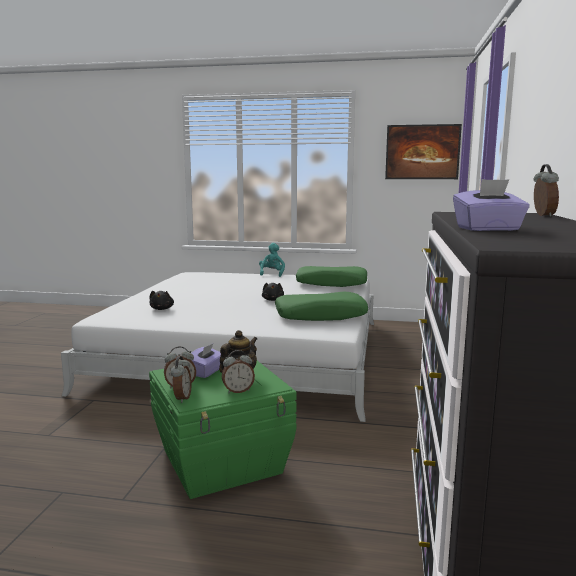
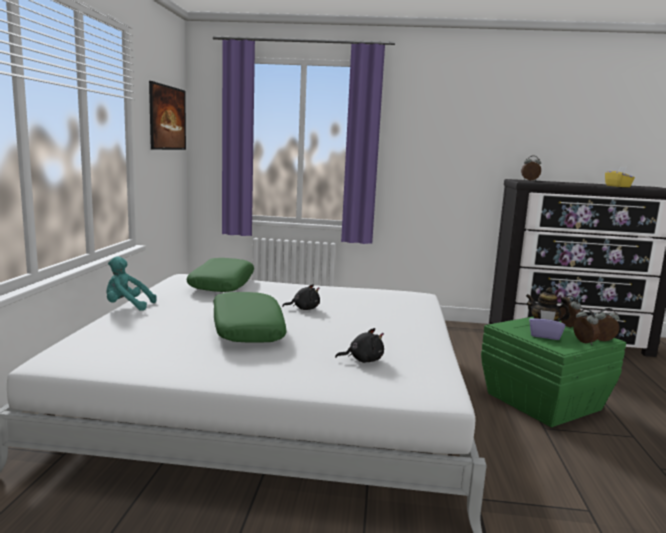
camera: 95 degrees left, 0 degrees up
(320, 316) = (366, 296): green pillow -> green pillow (246, 329)
(488, 229) = (618, 186): purple tissue box -> yellow tissue box

